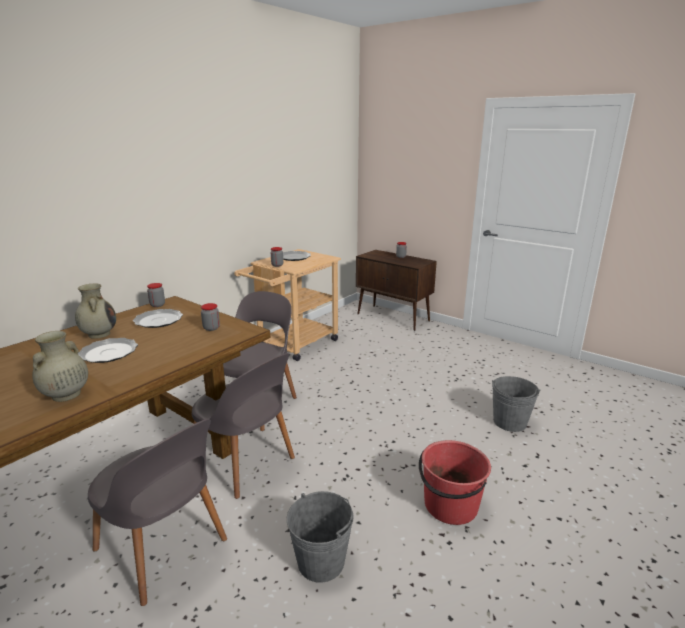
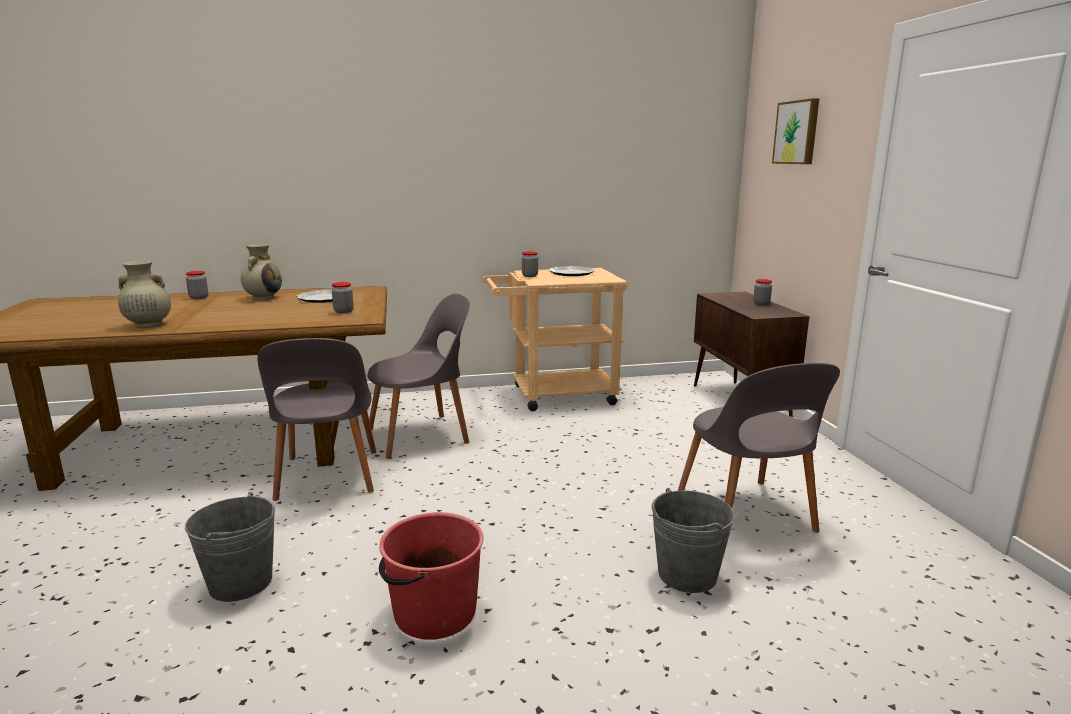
camera: 40 degrees right, 5 degrees down
(109, 352) = (237, 309): plate -> none
(157, 305) = (353, 289): jar -> jar (199, 298)
(163, 548) = (173, 508): grey chair -> grey chair (746, 514)
(411, 152) = (797, 132): none -> picture

